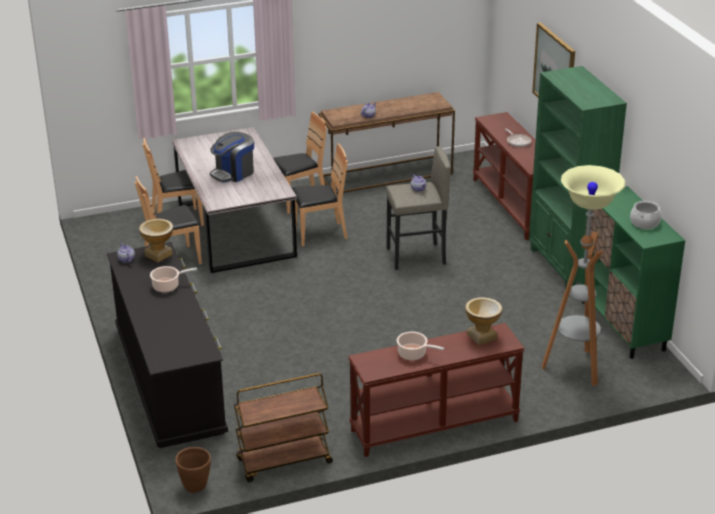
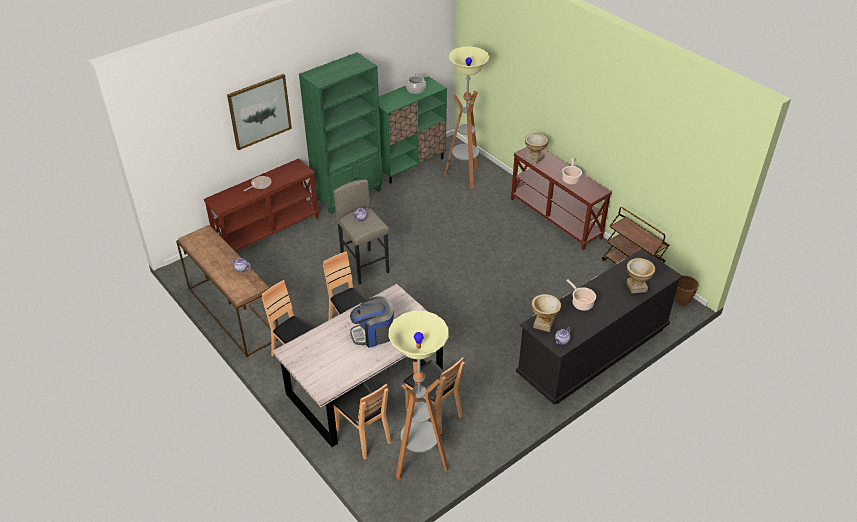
camera: 110 degrees left, 10 degrees up
(124, 242) = (420, 461): none -> floor lamp
(160, 331) = (636, 287): none -> vase
(233, 173) = (373, 334): coffee machine -> coffee machine turned 135 degrees clockwise

